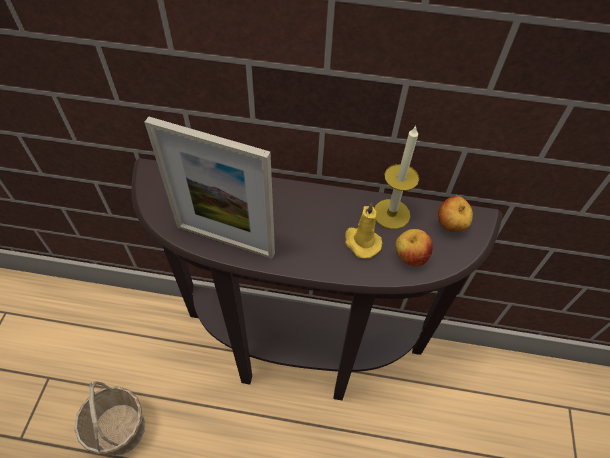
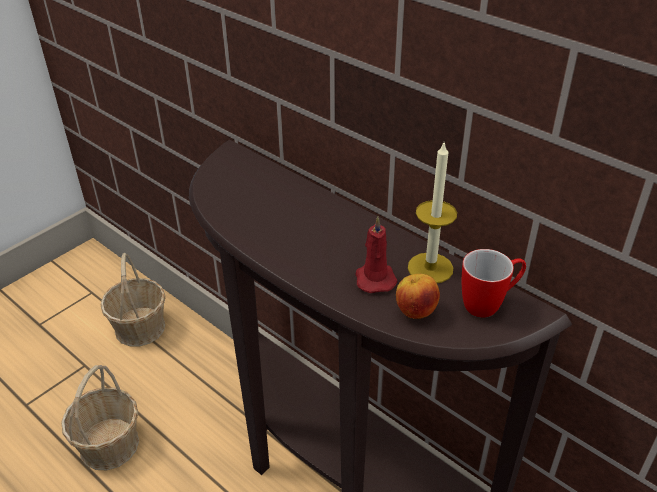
camera: 35 degrees right, 15 degrees down
(74, 321) = (140, 327): none -> basket
(225, 240) = (245, 224): picture frame -> none
(361, 242) = (374, 278): yellow candle -> red candle
(450, 225) = (489, 304): apple -> mug

